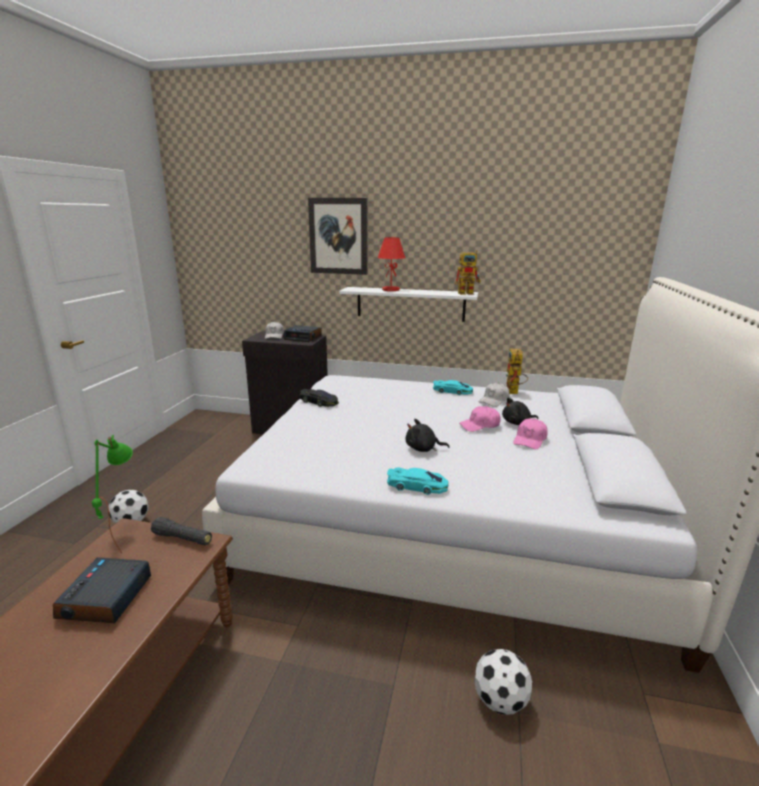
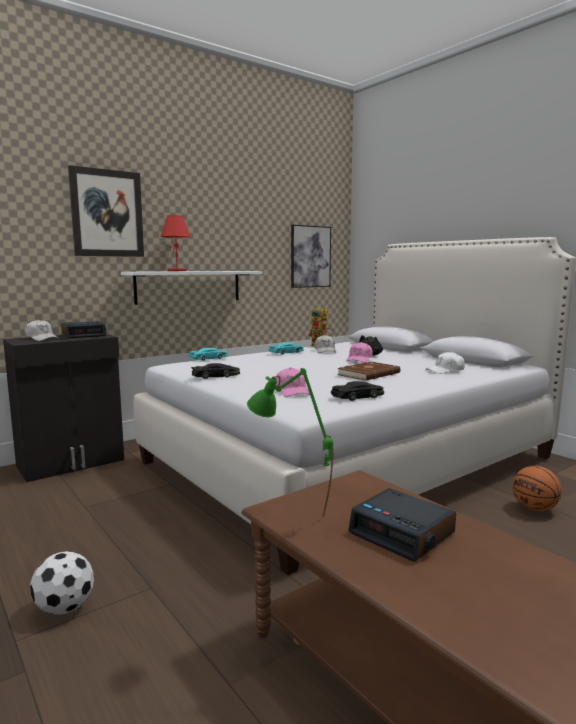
camera: 50 degrees left, 10 degrees down
(183, 539) = (337, 487): black flashlight -> none
(326, 470) = (358, 396): none -> black toy car
(417, 486) = (423, 385): turquoise toy car -> turquoise toy car (208, 358)
(423, 449) = (370, 374): black plush toy -> brown book
(469, 293) = (246, 270): toy robot -> none
(500, 701) = (534, 508): football -> basketball
(513, 479) = (445, 370): none -> white cap
(530, 440) = (399, 358): pink cap -> pink cap (292, 391)
(574, 279) = (310, 256): none -> picture

